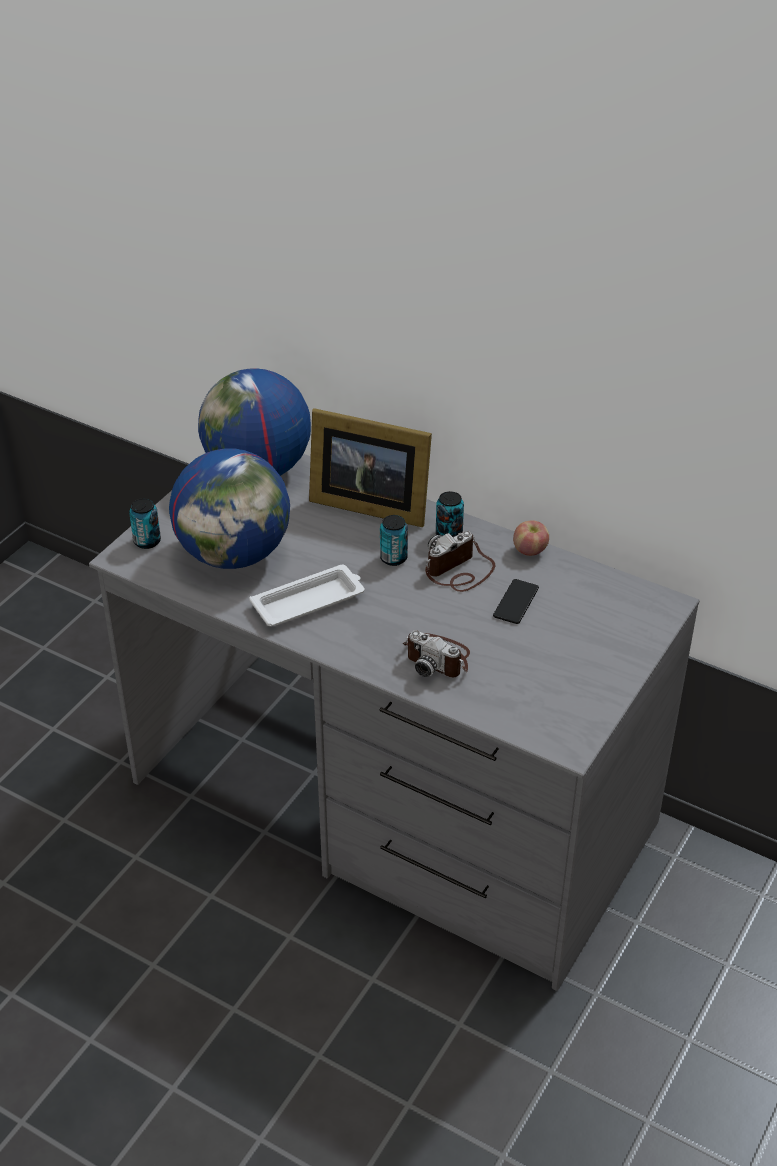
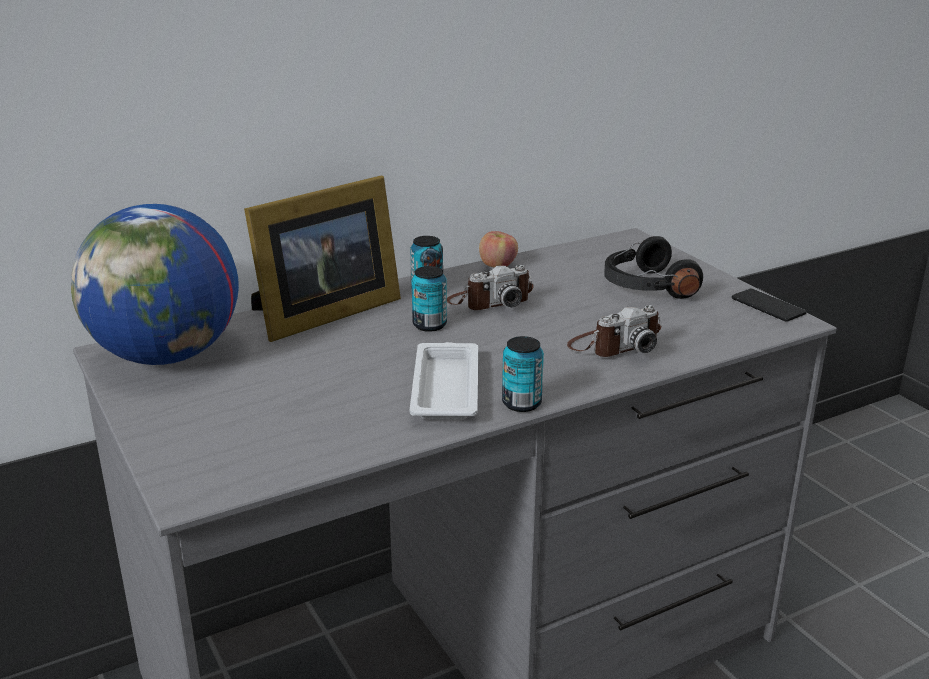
camera: 60 degrees left, 15 degrees down
(147, 541) = (185, 466): can -> can (521, 403)
(234, 554) = (300, 411): globe -> none
(459, 571) = (490, 301): camera -> camera turned 105 degrees counterclockwise
(516, 602) = (565, 290): phone -> phone (768, 306)
(564, 643) = (646, 286): none -> black headphones

